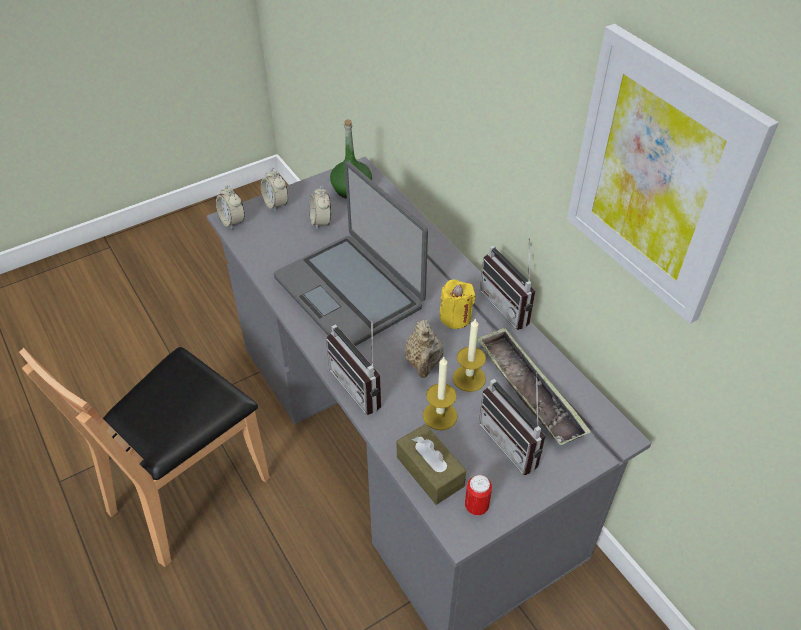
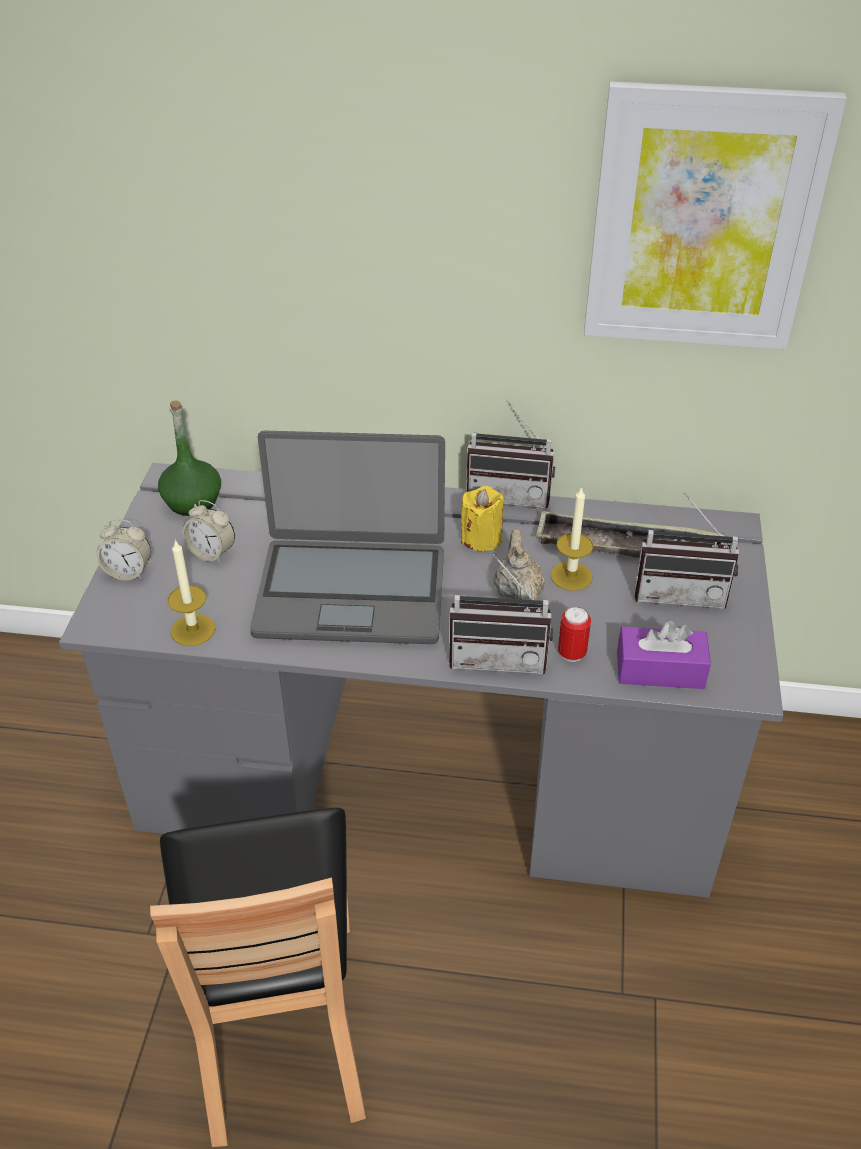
camera: 50 degrees left, 5 degrees down
(232, 221) = (105, 624): alarm clock -> none
(423, 363) = (517, 595): beige teapot -> beige teapot turned 135 degrees counterclockwise
(430, 471) = (660, 670): brown tissue box -> purple tissue box
(440, 415) = (597, 623): candle -> candle (193, 630)
(476, 507) = (731, 662): can -> can (572, 653)

